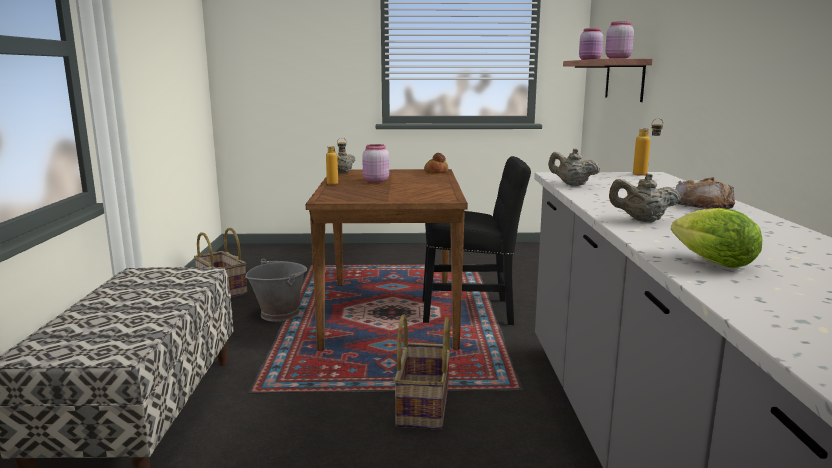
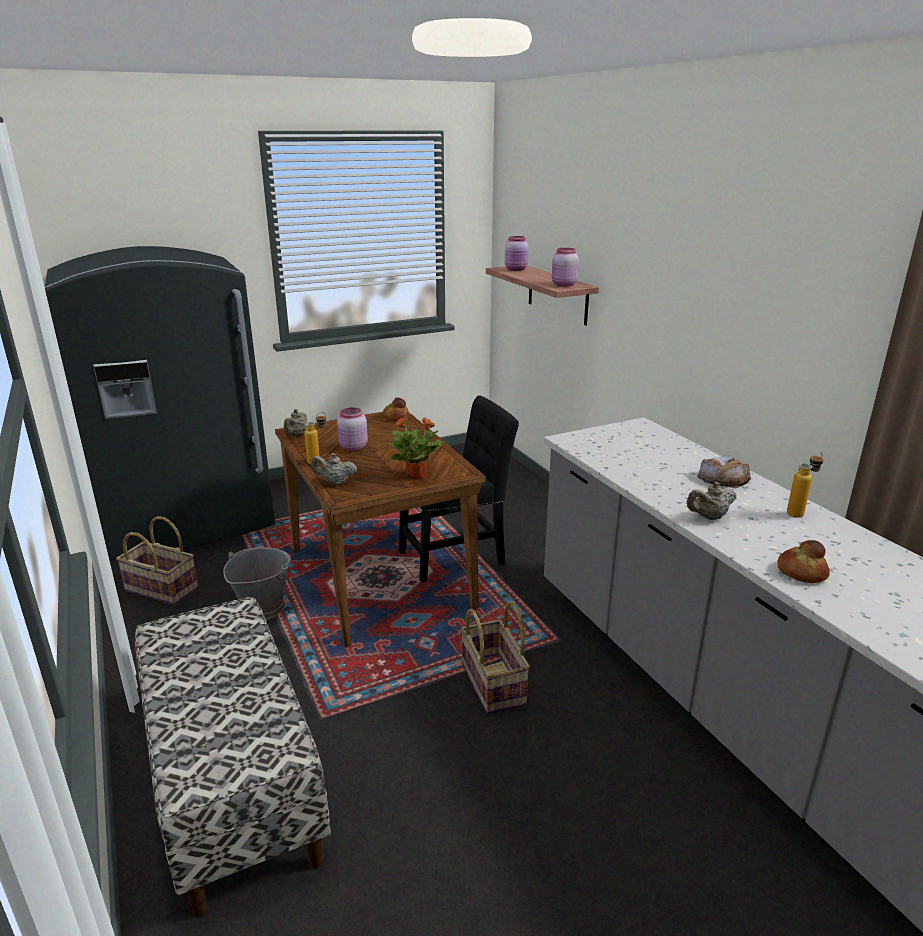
camera: 25 degrees left, 10 degrees up
(280, 257) = (189, 522): none -> grey fridge
(405, 197) = (417, 475): none -> potted plant
(572, 185) = (600, 459): beige teapot -> beige teapot (335, 482)
(645, 174) = (636, 426): bottle -> bottle (799, 512)
(708, 261) = (801, 572): lettuce -> bread

